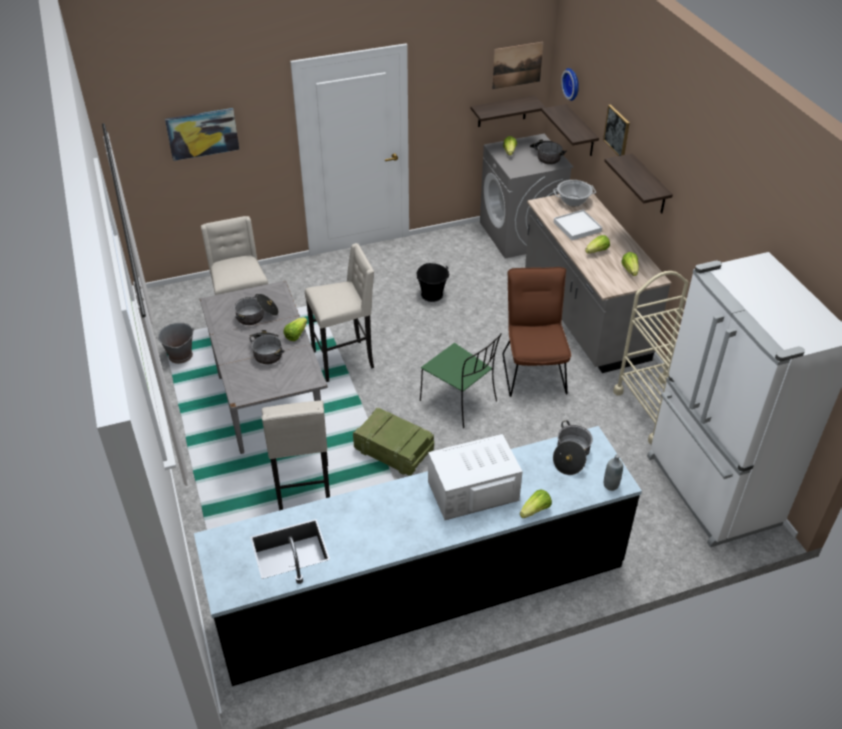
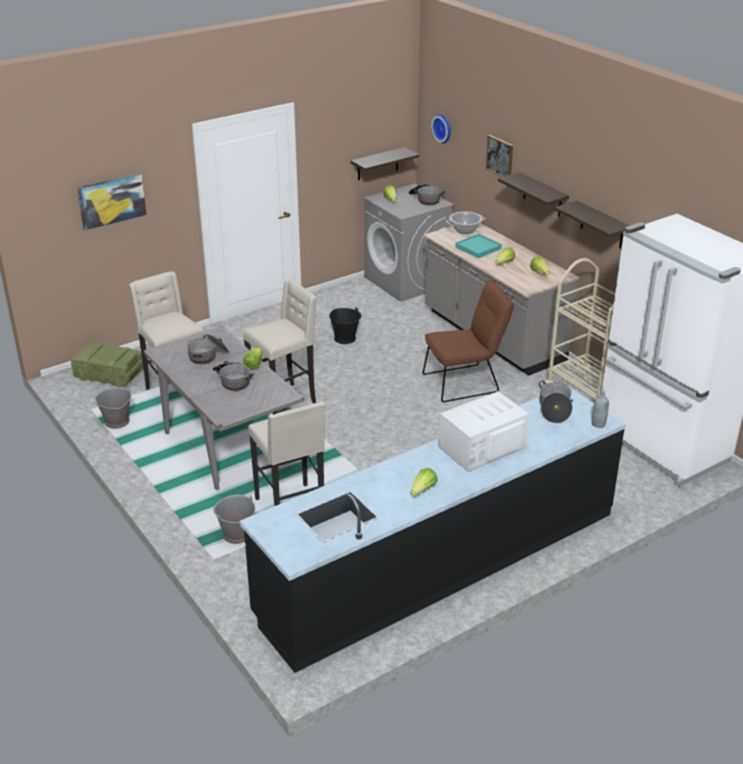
camera: 15 degrees left, 10 degrees down
(239, 510) = (236, 535): none -> grey bucket
(392, 450) = (363, 464): crate -> crate (108, 374)
(460, 402) = (409, 416): green chair -> none
(517, 65) = (388, 119): picture -> none
(533, 370) = (465, 382): brown chair -> brown chair turned 90 degrees clockwise
(535, 510) = (543, 452): lettuce -> lettuce (423, 490)
(577, 227) = (478, 248): white tray -> turquoise tray
(581, 131) = (458, 169): shelf -> shelf (602, 225)

